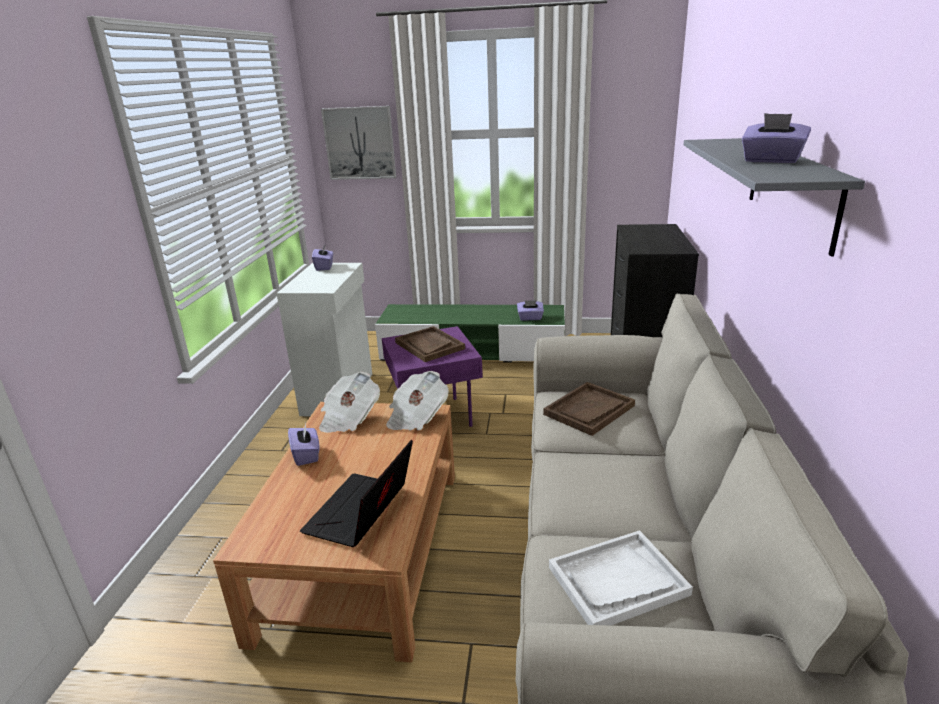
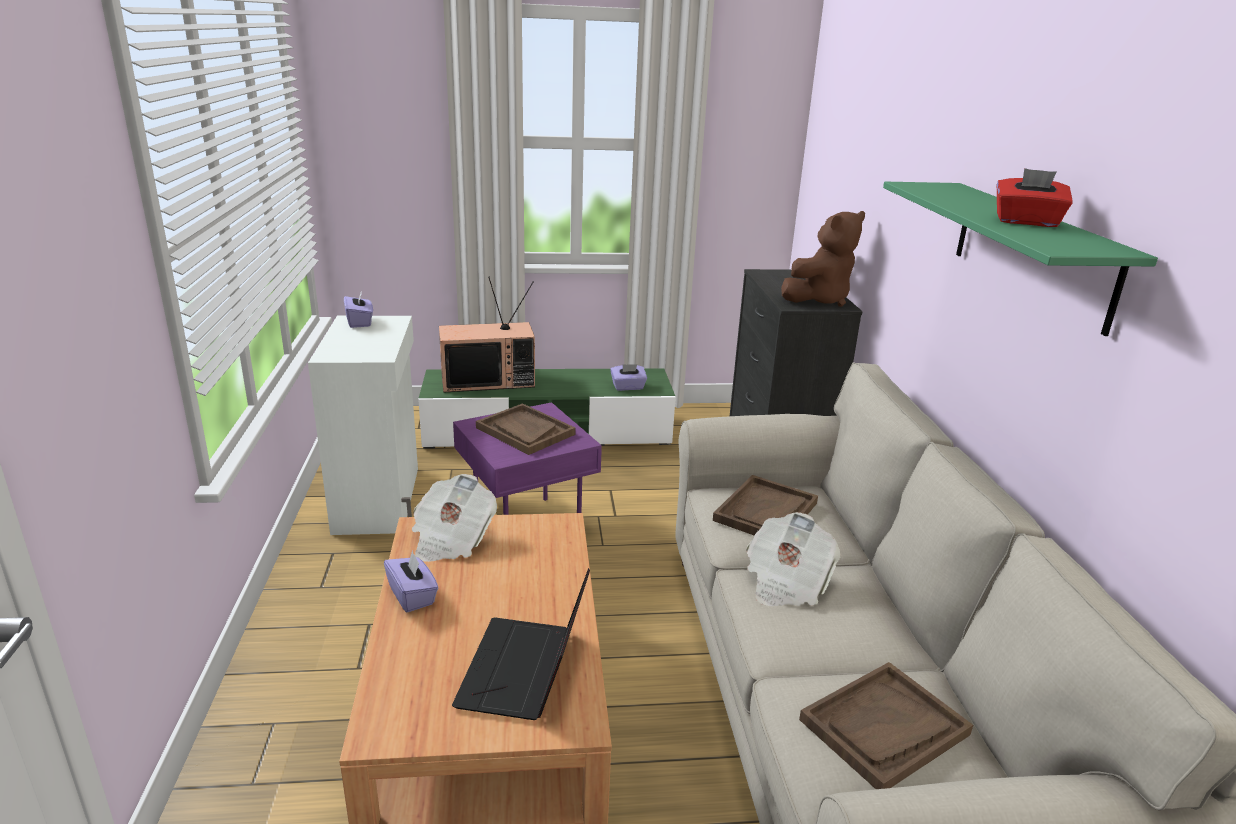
camera: 15 degrees left, 0 degrees up
(360, 143) = (390, 146): picture -> none
(416, 417) = (544, 532): newspaper -> newspaper (786, 582)
(429, 312) = (489, 380): none -> television
(617, 581) = (884, 728): white tray -> brown tray
(666, 245) = (819, 299): none -> brown plush toy
(771, 161) = (1026, 222): purple tissue box -> red tissue box
(791, 189) = (1031, 252): grey shelf -> green shelf

